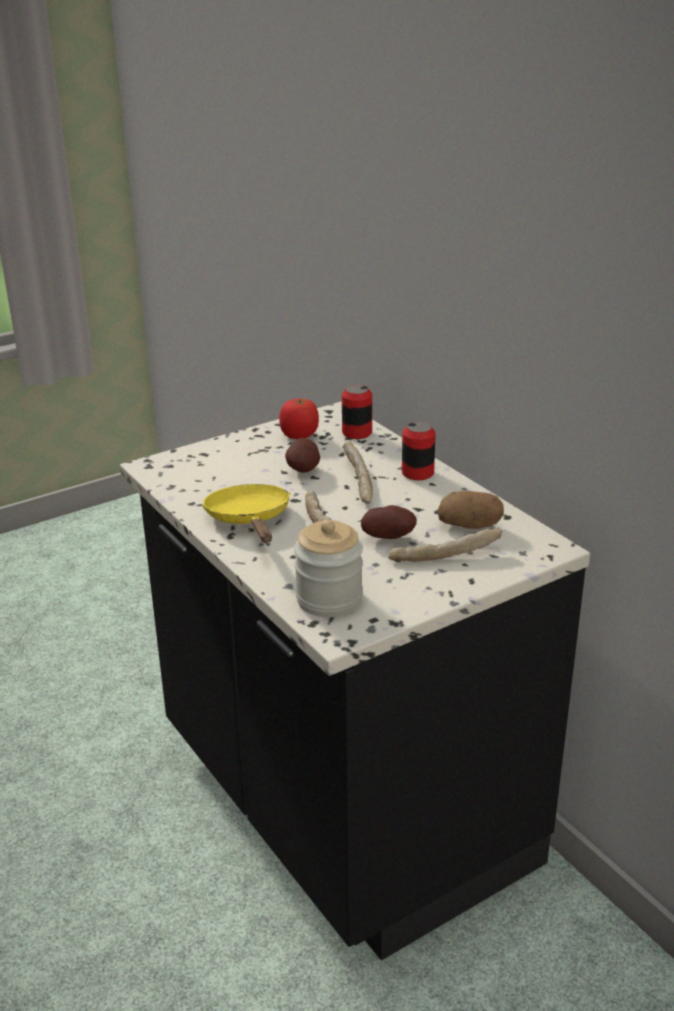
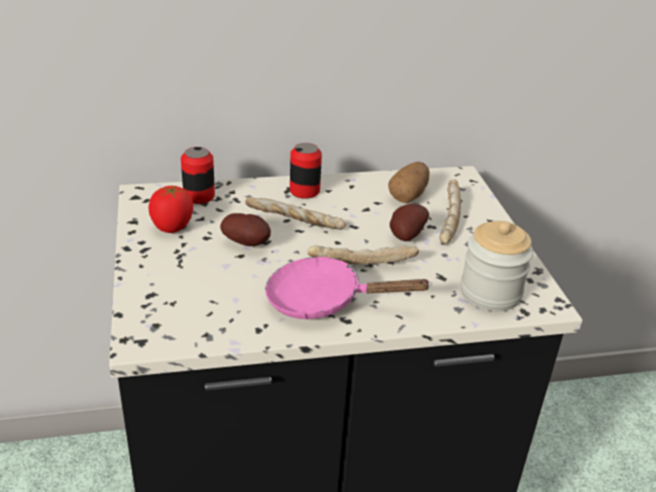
camera: 70 degrees left, 5 degrees up
(250, 520) = (323, 300): yellow frying pan -> pink frying pan

